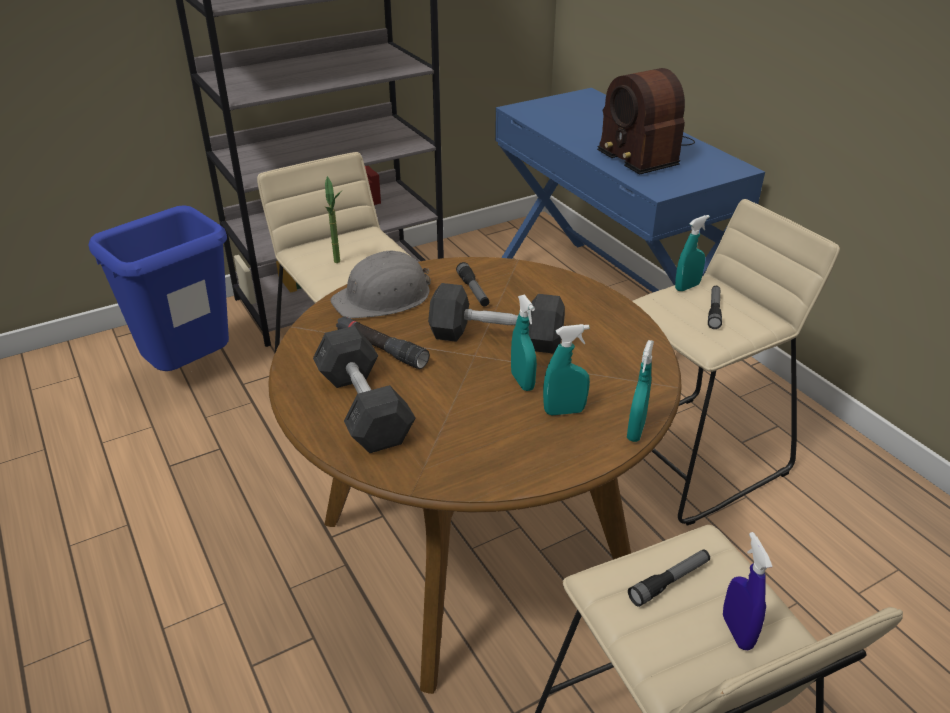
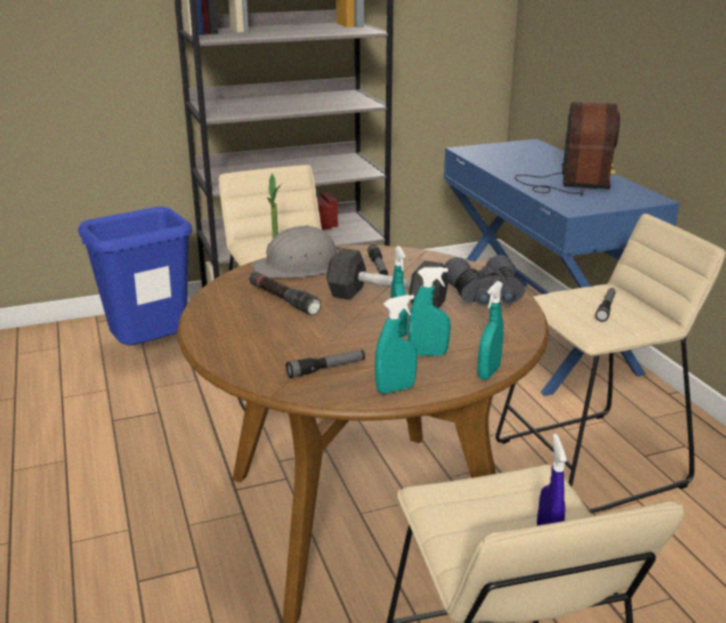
camera: 10 degrees right, 10 degrees down
(364, 408) = (253, 337): grey dumbbell -> none
(600, 320) = (485, 295): none -> grey binoculars
(643, 151) = (568, 183): radio -> radio turned 150 degrees counterclockwise
(669, 582) = (494, 499): flashlight -> flashlight (326, 369)
(687, 287) = (586, 289): turquoise spray bottle -> turquoise spray bottle (395, 389)

